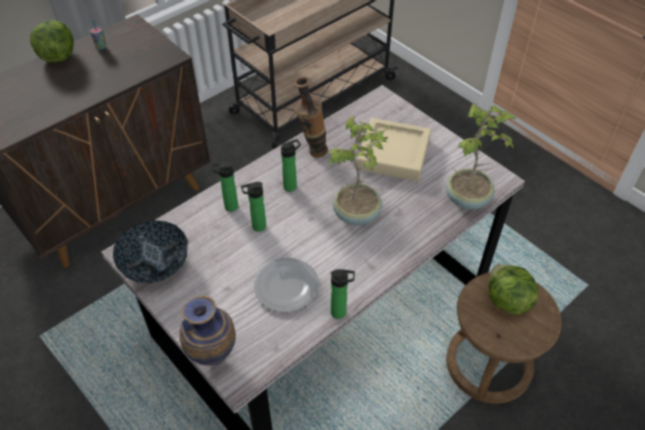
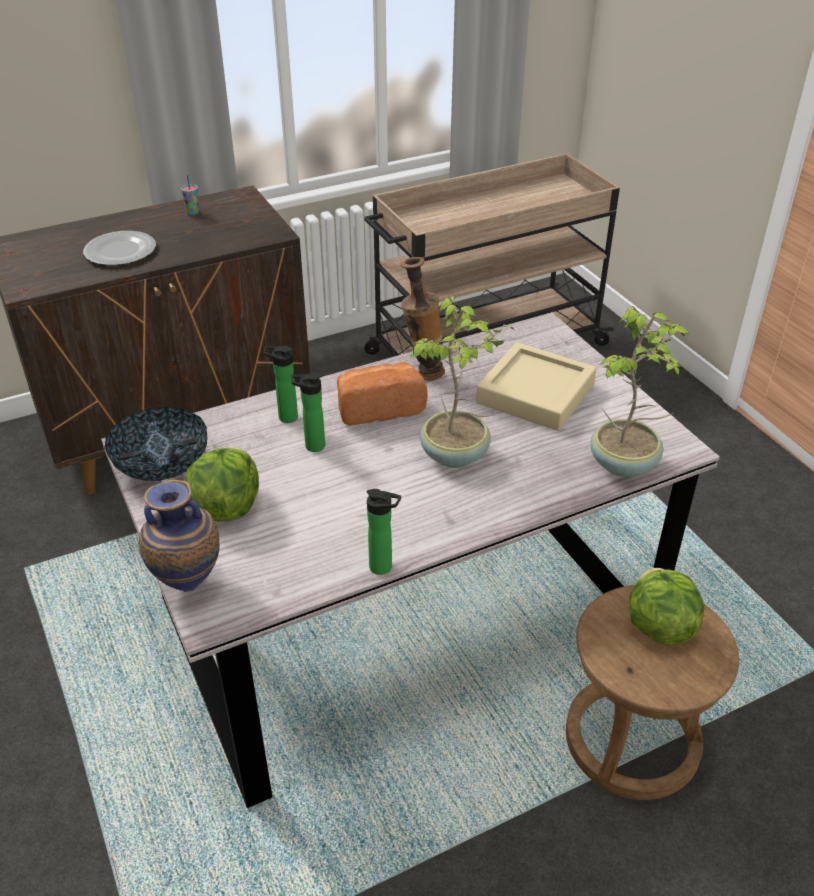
camera: 15 degrees right, 10 degrees down
(58, 56) = (137, 215): lettuce -> lettuce (226, 507)
(285, 286) = (320, 521): plate -> plate (119, 251)
(292, 186) = (379, 407): bottle -> bread

